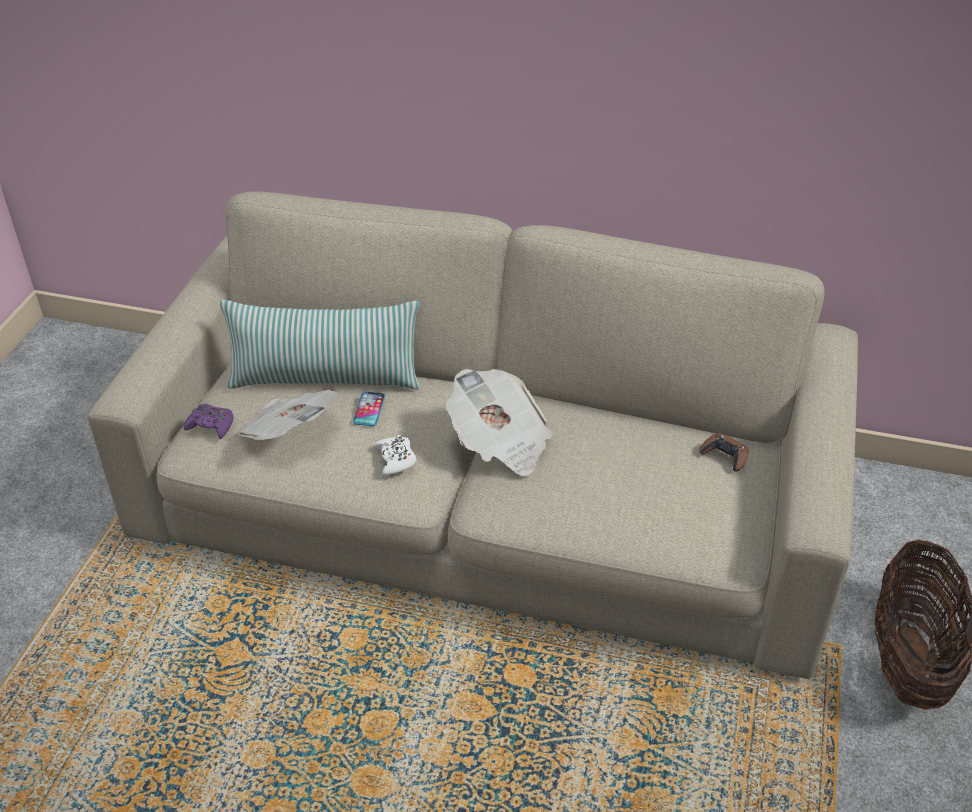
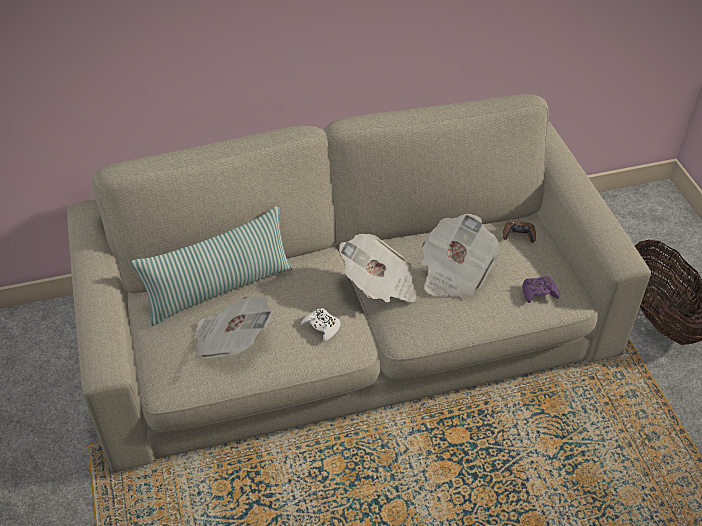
camera: 30 degrees left, 5 degrees up
(211, 425) = (167, 360): purple game controller -> purple game controller (539, 292)
(369, 409) = (274, 298): phone -> none
(600, 463) = (454, 272): none -> newspaper

